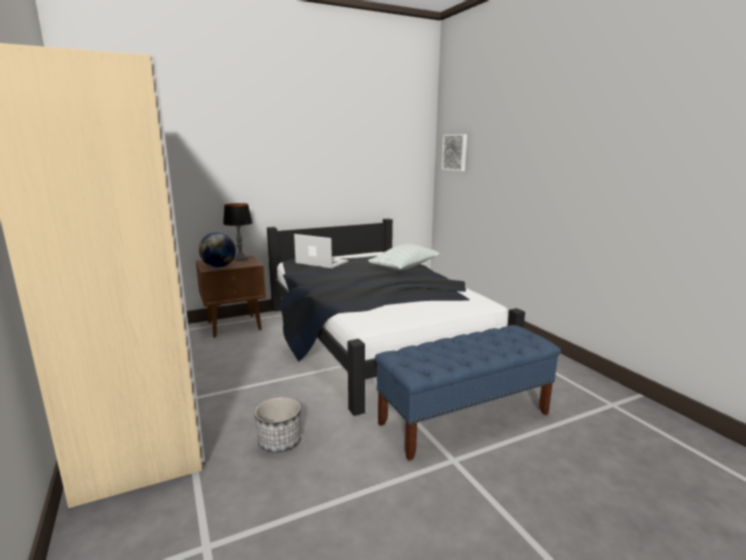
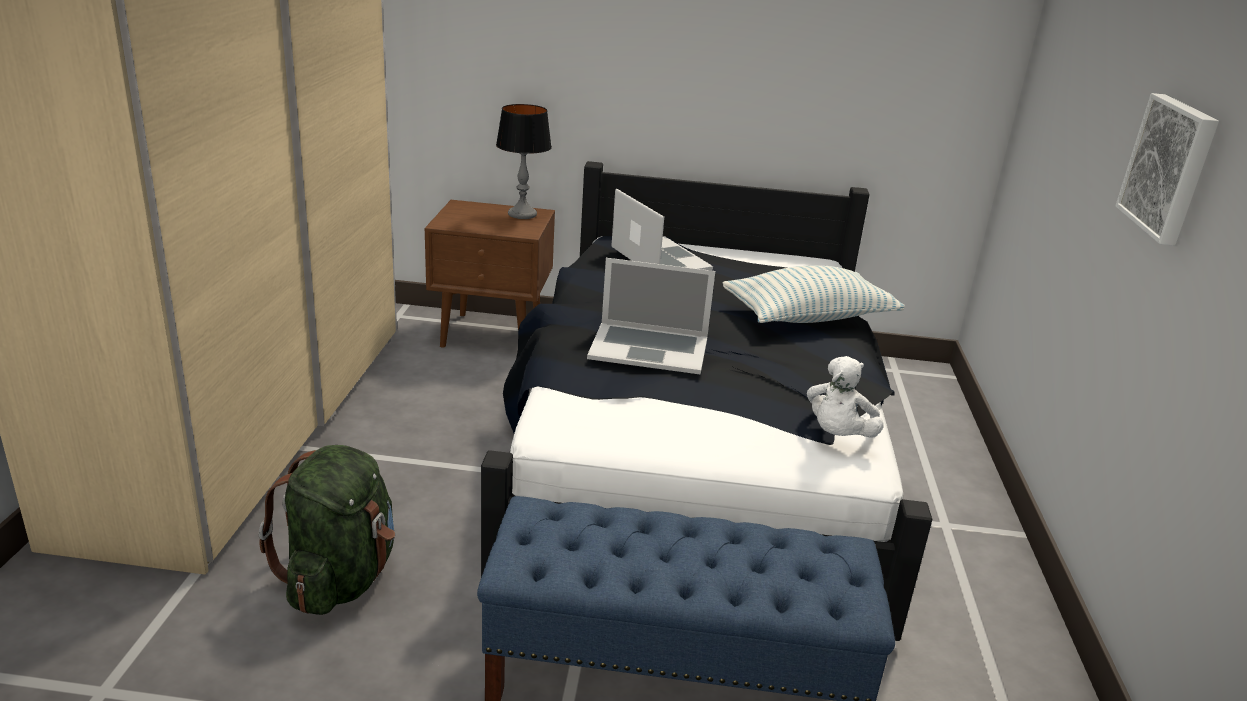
camera: 30 degrees right, 10 degrees up
(219, 266) = (466, 223): globe -> none
(279, 441) = (341, 578): planter -> green backpack
(365, 289) = (649, 348): none -> laptop
(455, 152) = (1056, 60): picture -> picture (1170, 167)
(467, 297) = (838, 435): none -> white plush toy

